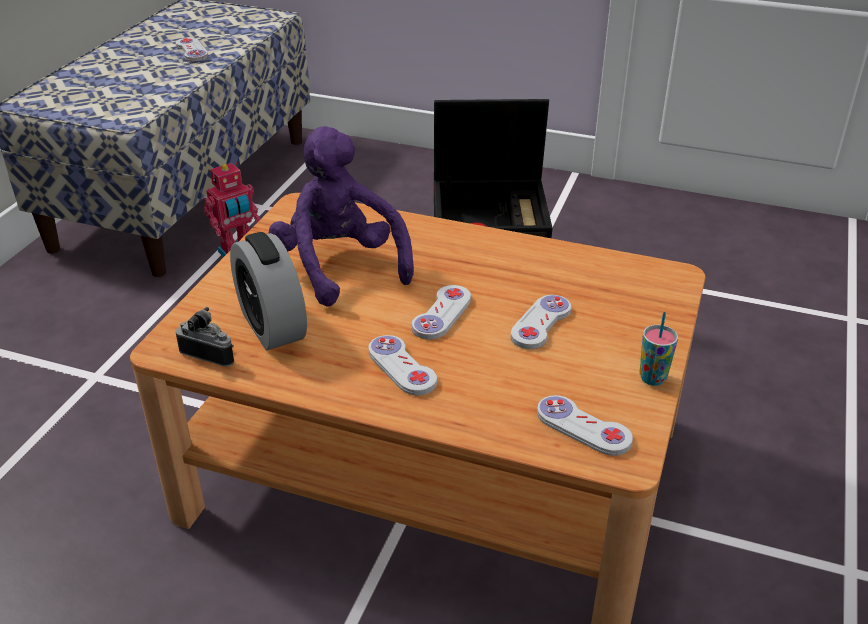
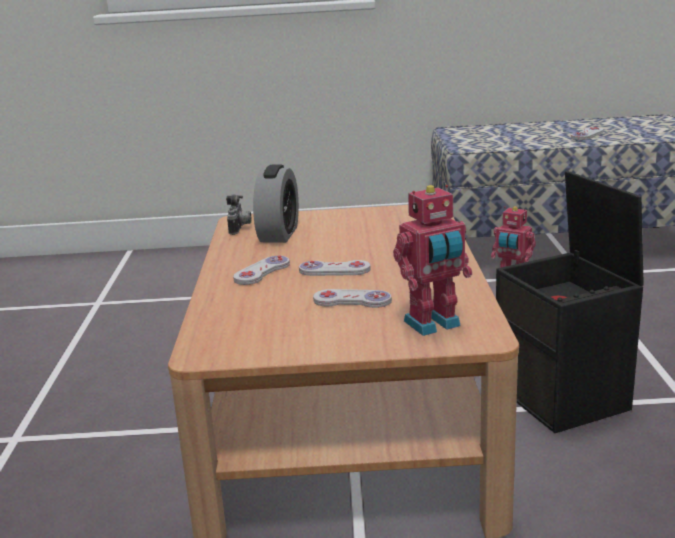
camera: 70 degrees right, 15 degrees down
(272, 326) = (279, 234): alarm clock -> alarm clock turned 150 degrees clockwise
(340, 266) = (364, 234): purple plush toy -> none
(583, 427) = (230, 335): white game controller -> none
(631, 293) = (434, 325): none -> toy robot
(652, 378) = (311, 351): cup -> none

